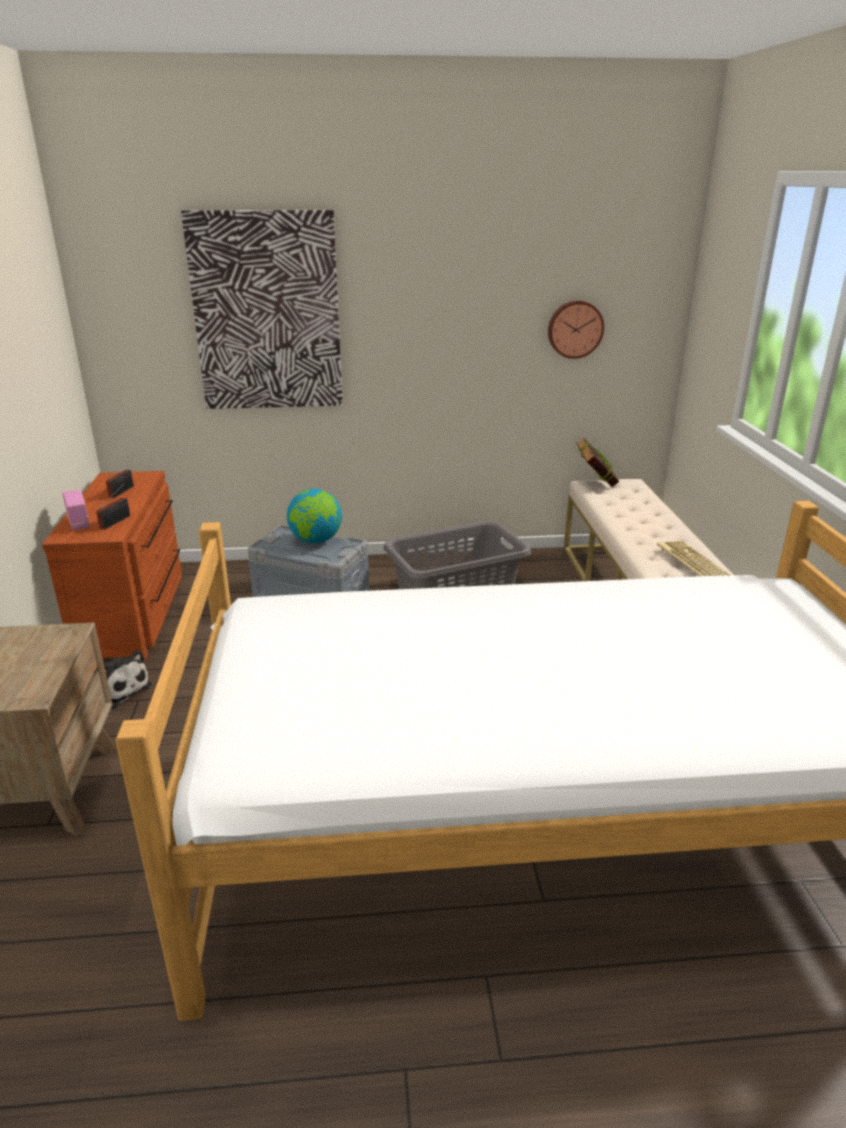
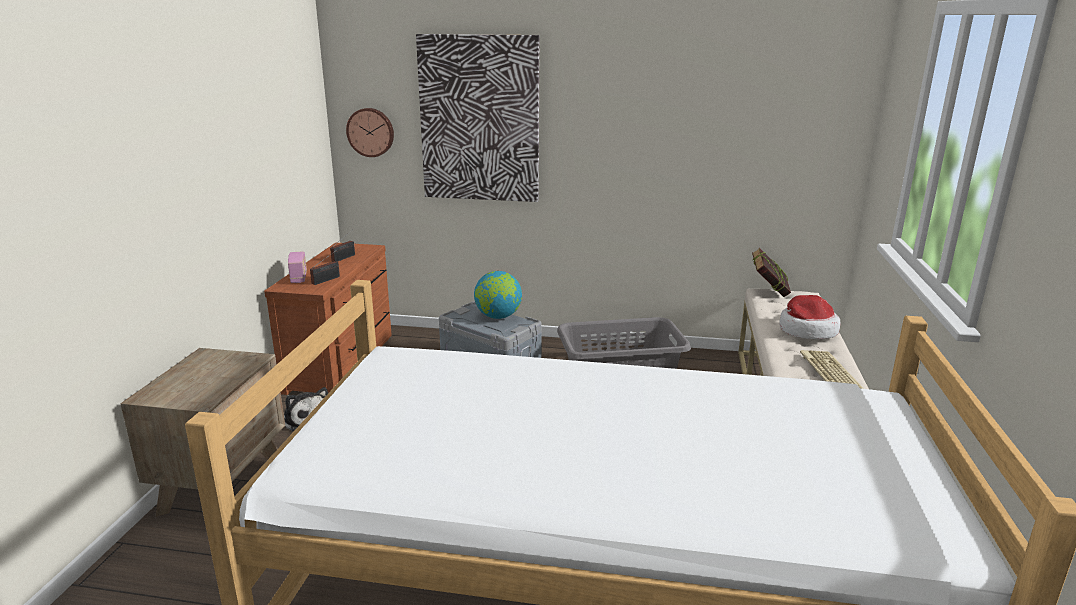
camera: 15 degrees right, 5 degrees down
(575, 329) = (755, 146): wall clock -> wall clock (371, 132)
(650, 520) = (806, 330): none -> hat

